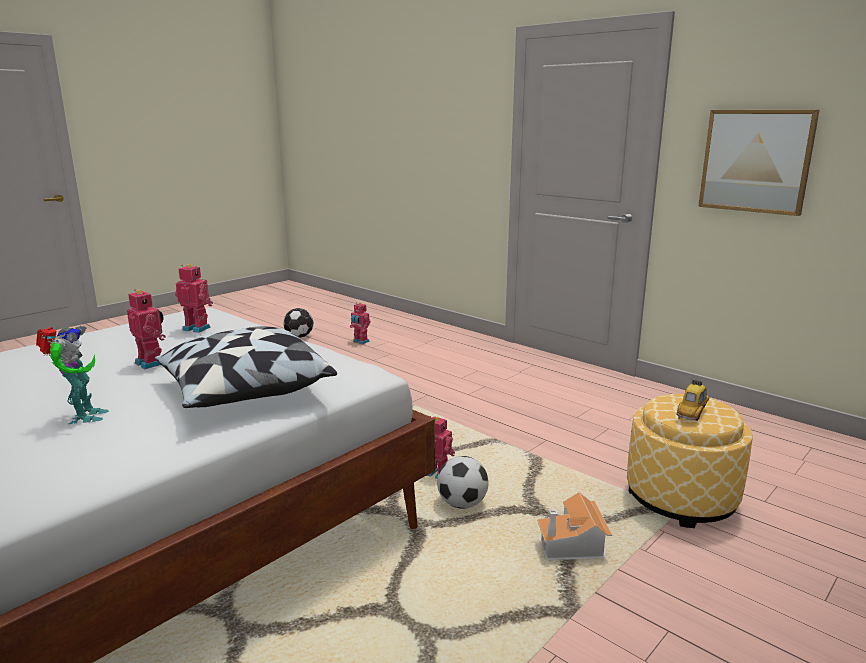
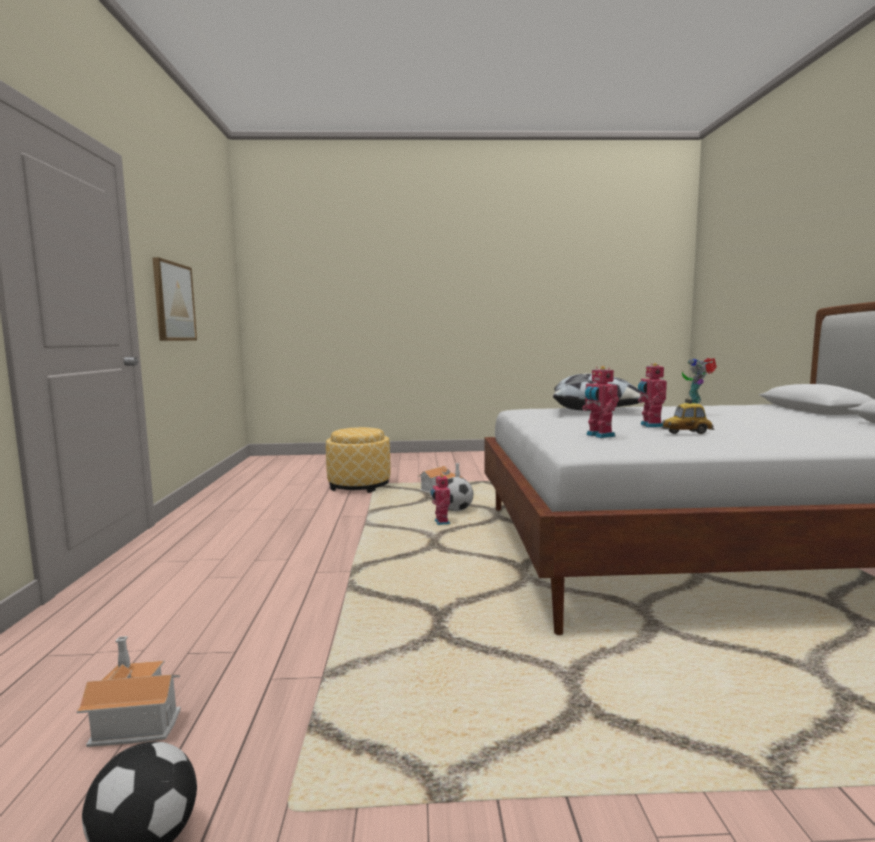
camera: 135 degrees left, 10 degrees down
(360, 342) = (134, 718): toy robot -> toy house
(692, 413) = (364, 429): toy car -> toy car (686, 433)

